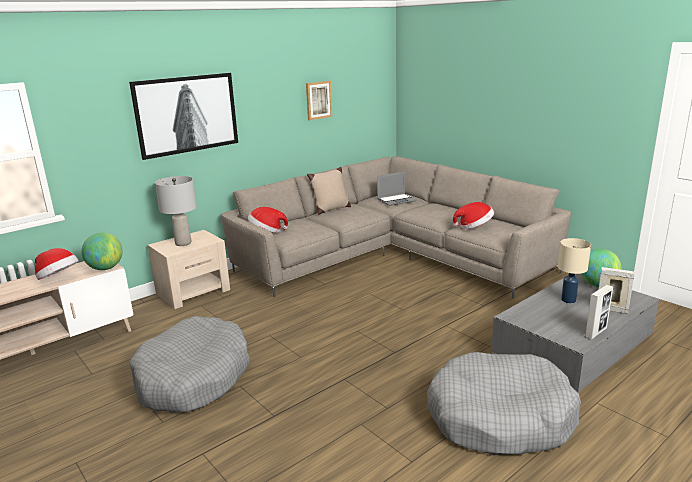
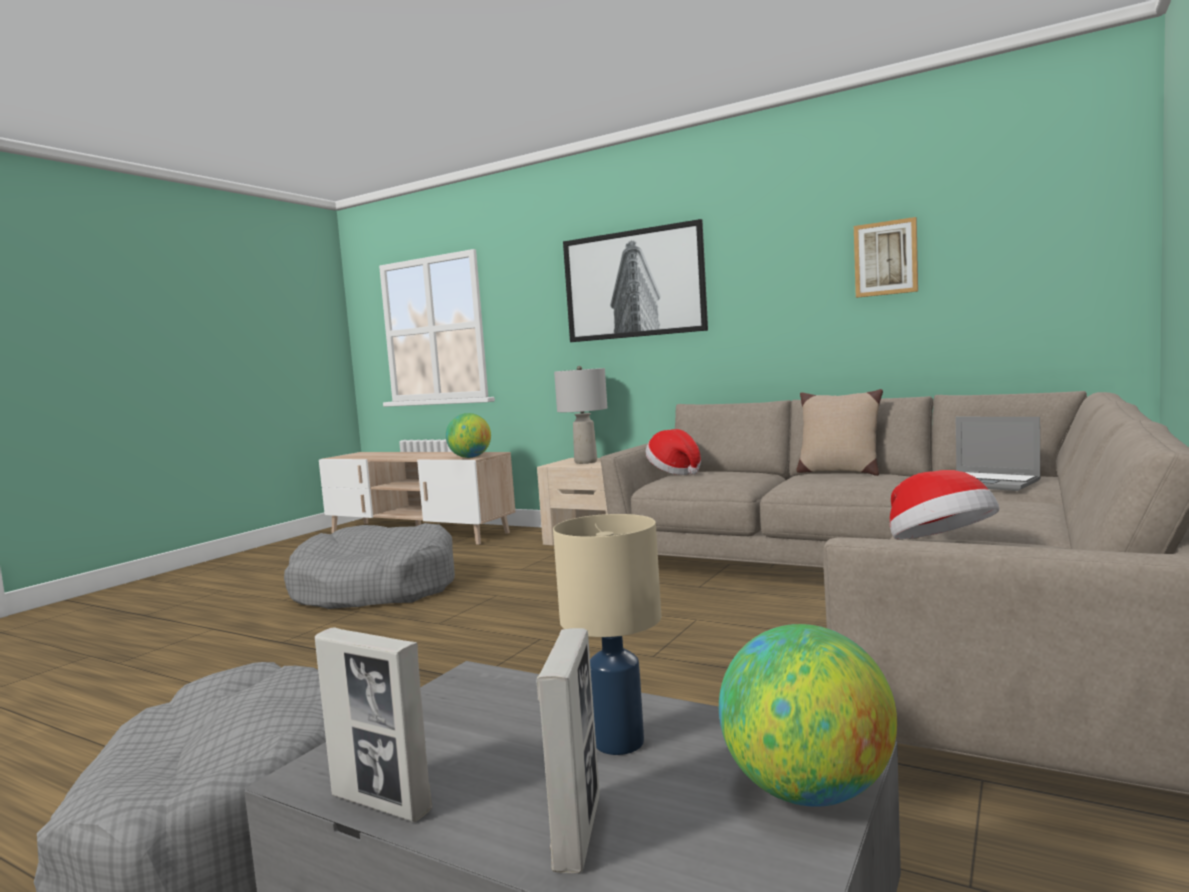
camera: 70 degrees right, 15 degrees down
(58, 278) = (438, 456): hat -> none

